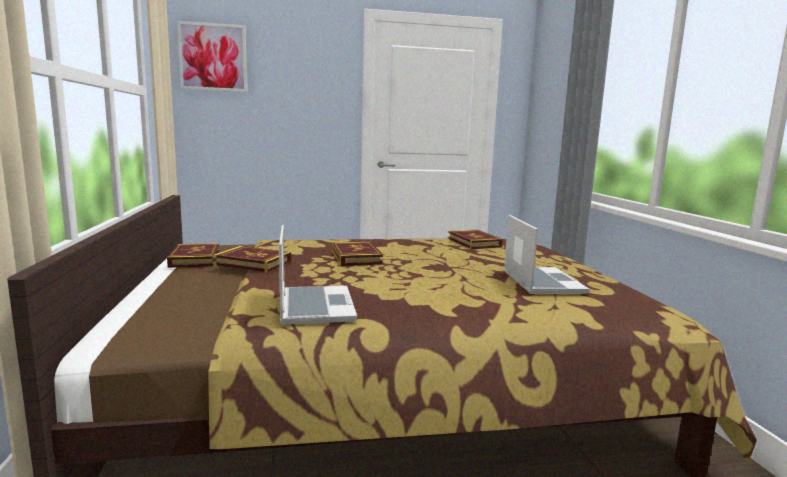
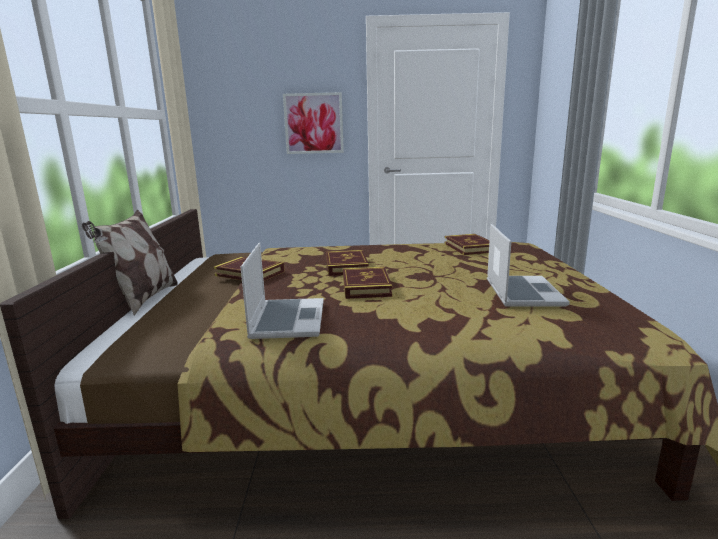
camera: 10 degrees right, 5 degrees up
(133, 289) = (143, 299): none -> pillow
(195, 259) = (204, 269): book -> book (366, 286)
(213, 57) = (227, 77): picture -> picture (313, 123)

